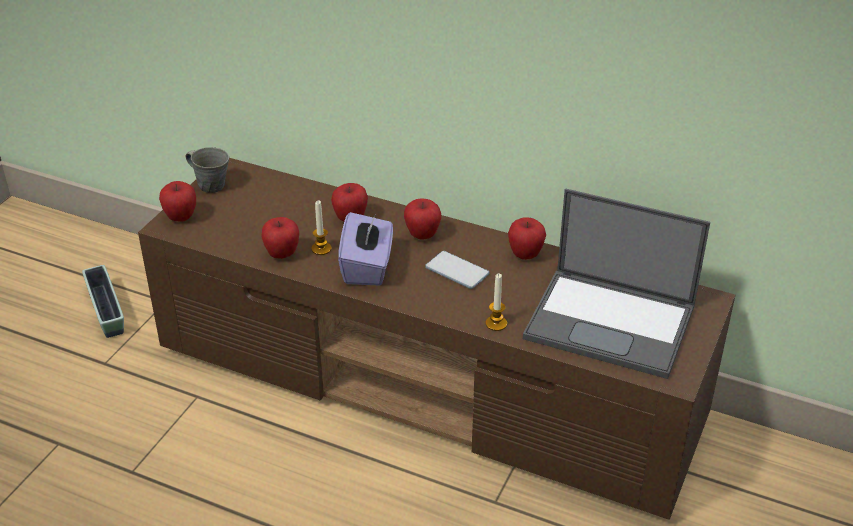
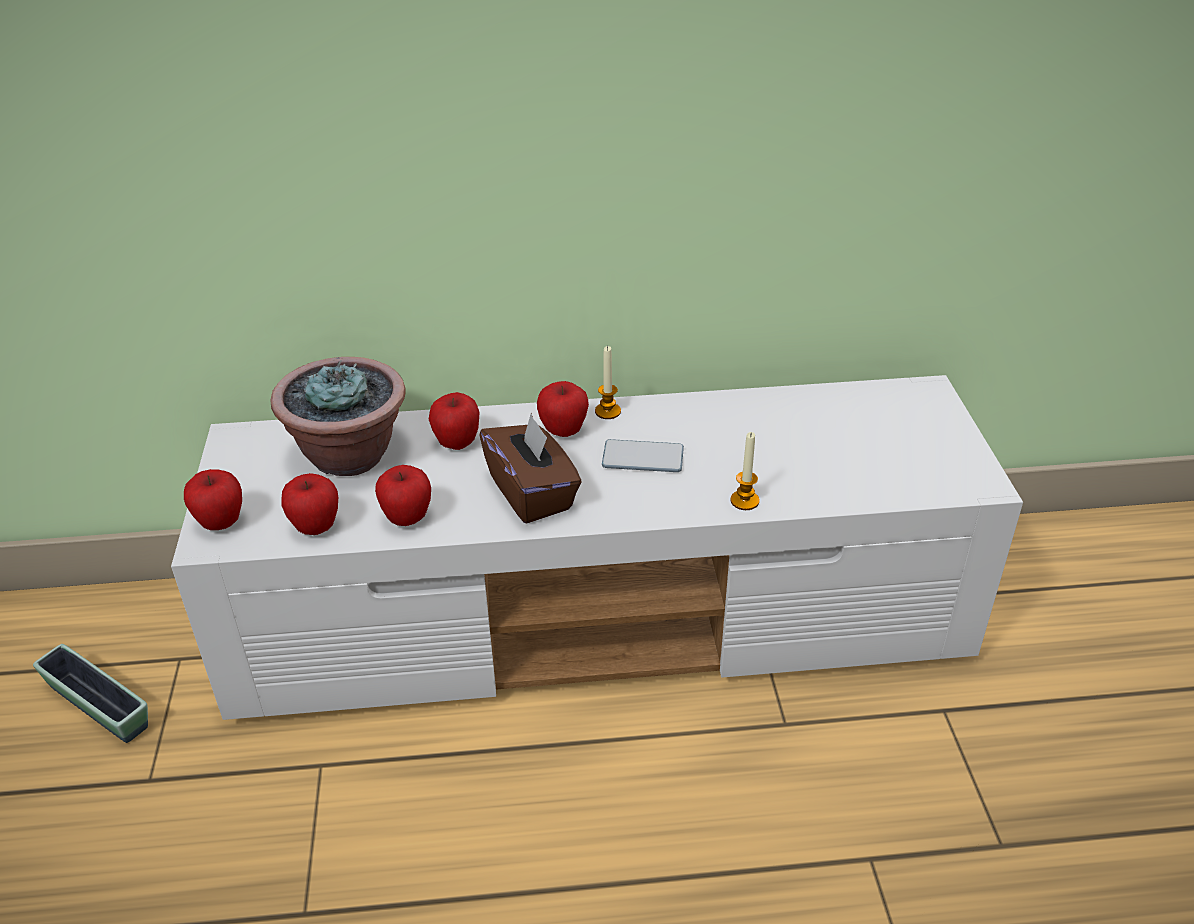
camera: 30 degrees left, 0 degrees up
(210, 184) = (227, 466): grey mug -> none
(282, 203) = (349, 455): none -> potted plant
(321, 249) = (453, 493): candle -> candle (607, 411)
(367, 267) = (532, 493): purple tissue box -> brown tissue box
(430, 385) = (603, 620): brown tv stand -> white tv stand
(525, 255) = (700, 411): apple -> apple (316, 527)
(612, 322) = (862, 450): laptop -> none

